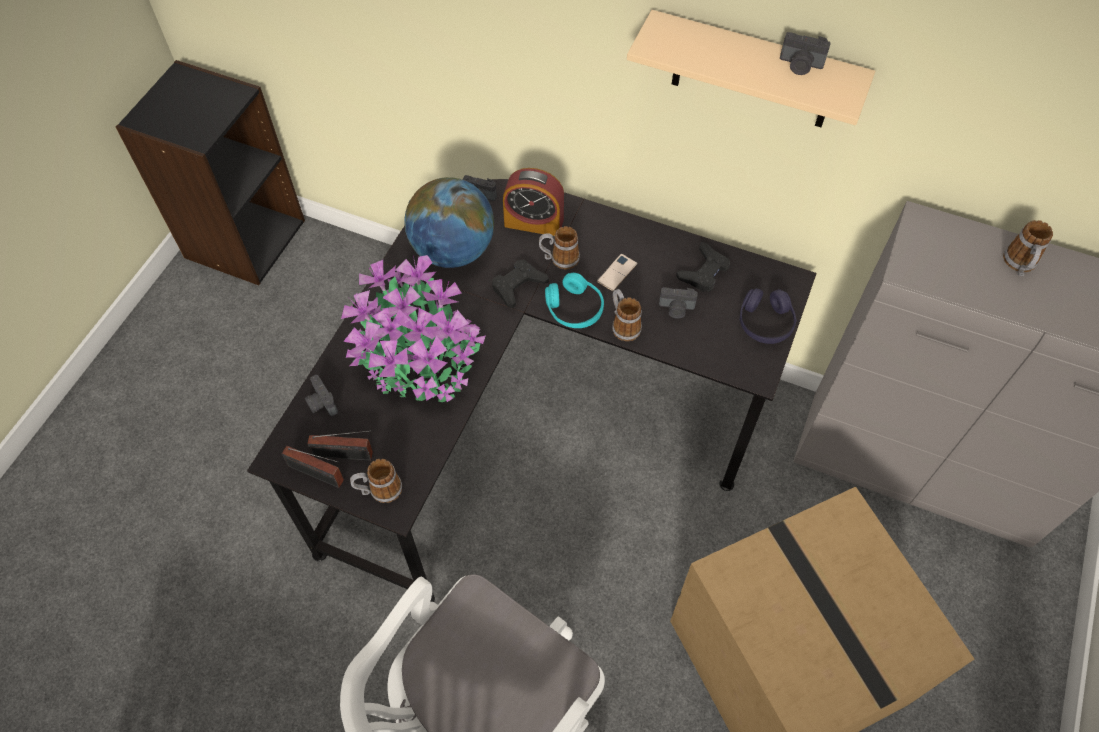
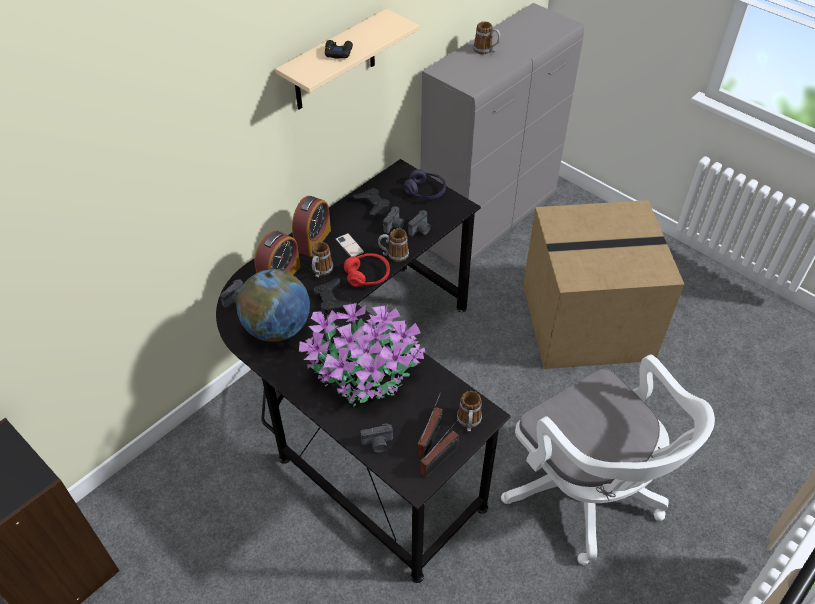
camera: 70 degrees left, 10 degrees down
(574, 308) = (367, 275): turquoise headphones -> red headphones
(607, 233) = (313, 240): none -> alarm clock
(725, 55) = (338, 52): none -> black game controller
(800, 65) = (365, 30): camera -> camera (420, 230)

